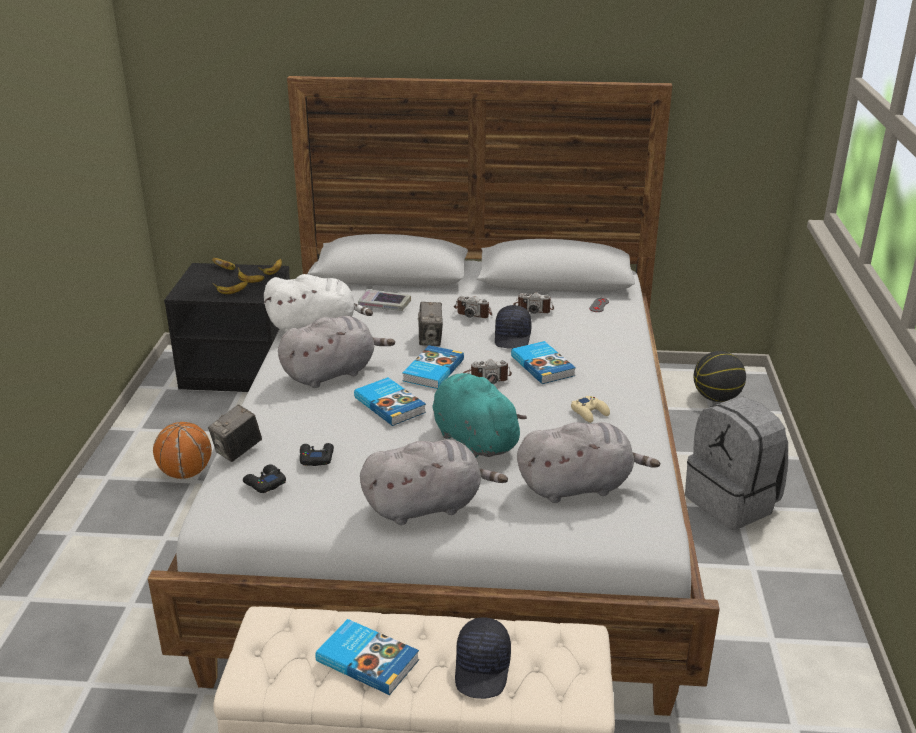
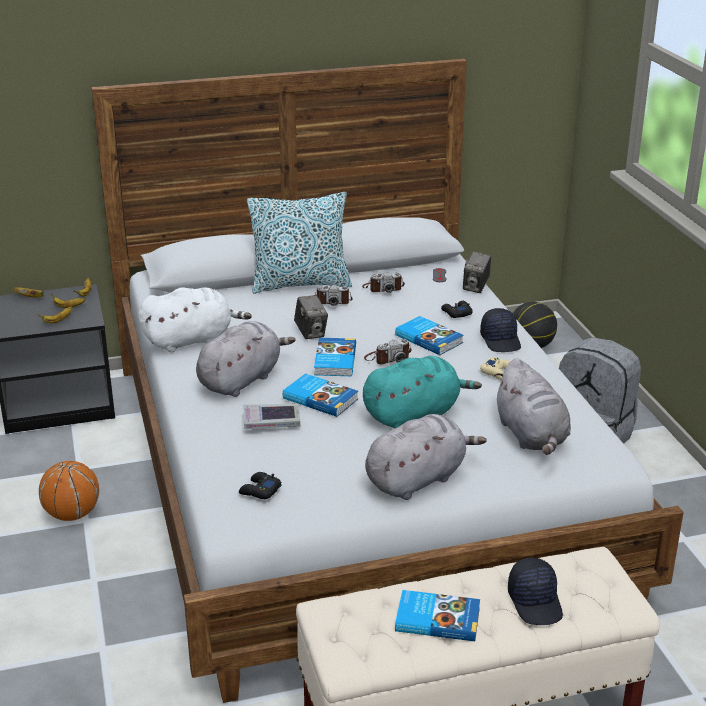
camera: 20 degrees left, 0 degrees up
(237, 451) = (209, 468): camera -> camera (476, 287)
(316, 458) = (290, 458): black game controller -> black game controller (456, 313)
(384, 304) = (241, 307): book -> book (271, 421)
(456, 292) = (300, 284): none -> pillow
(473, 439) = (414, 414): turquoise plush toy -> turquoise plush toy turned 120 degrees clockwise
(513, 337) = (384, 318): black cap -> black cap (501, 340)
(579, 486) = (532, 436): grey plush toy -> grey plush toy turned 105 degrees clockwise

